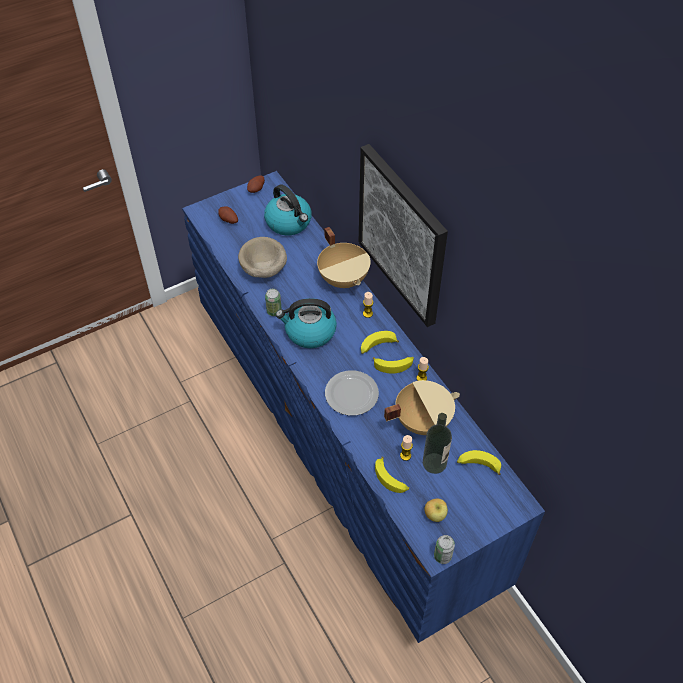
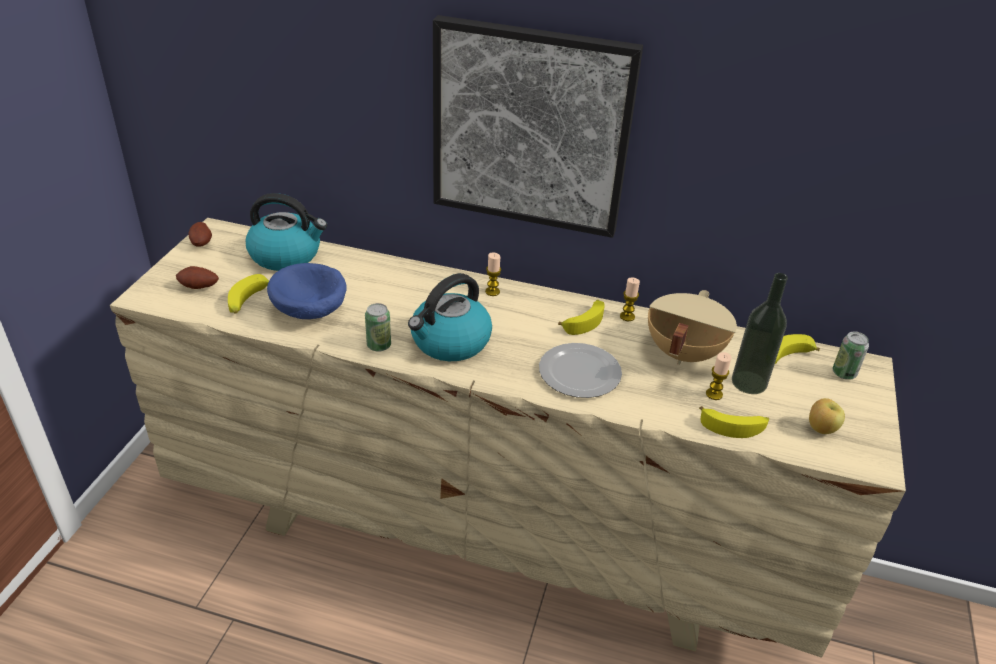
camera: 45 degrees left, 15 degrees down
(263, 269) = (310, 313): beige bowl -> blue bowl
(343, 452) = (489, 543): blue cabinet -> beige cabinet
(344, 278) = (423, 274): beige cooking pot -> none
(377, 346) = (543, 314): banana -> banana (248, 301)
(442, 556) = (884, 462): can -> can (844, 373)

